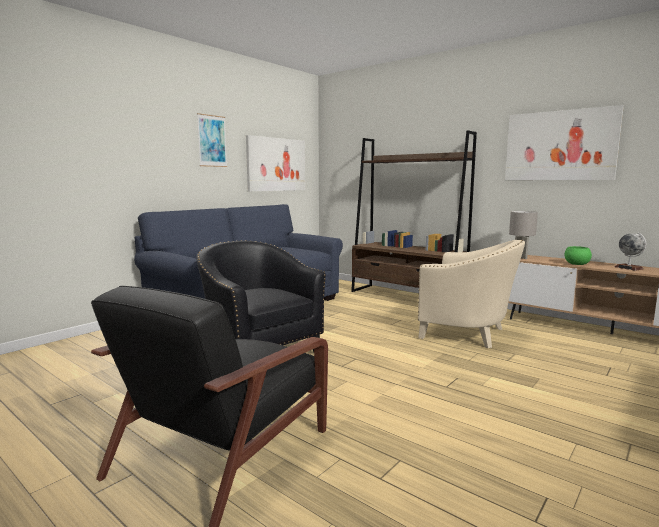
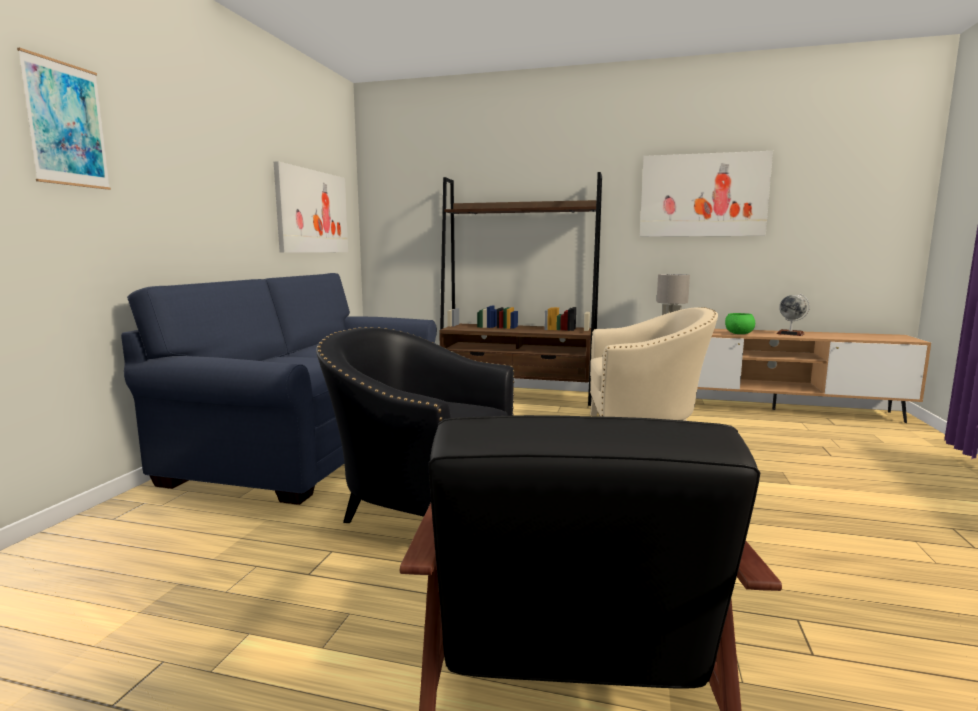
camera: 25 degrees left, 0 degrees up
(212, 141) = (229, 166): picture -> picture (66, 124)

